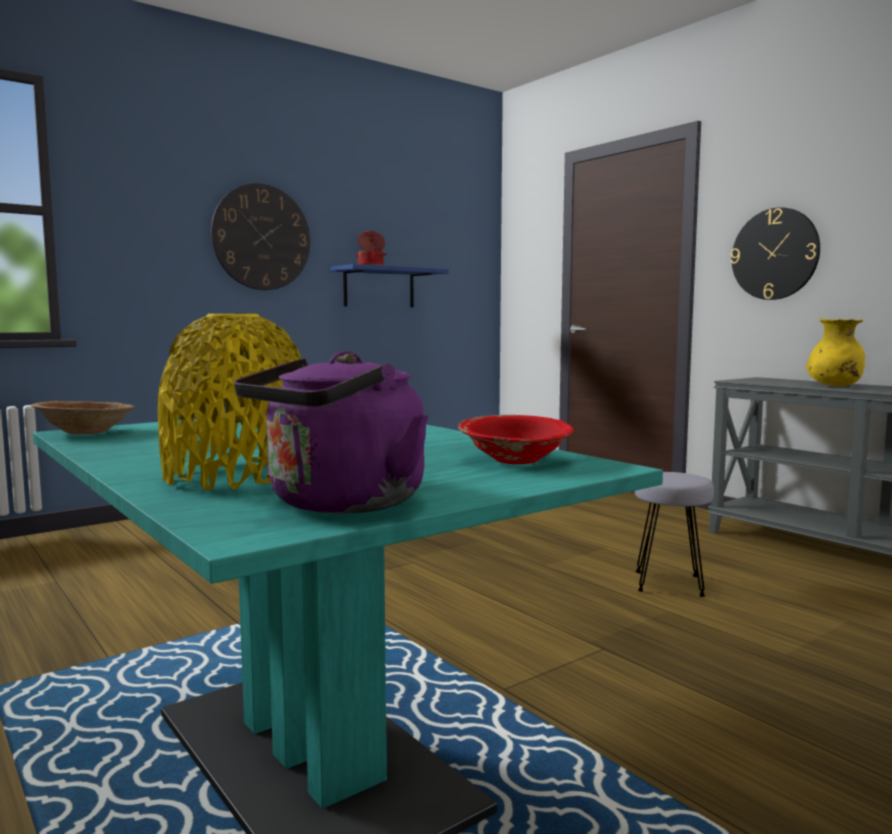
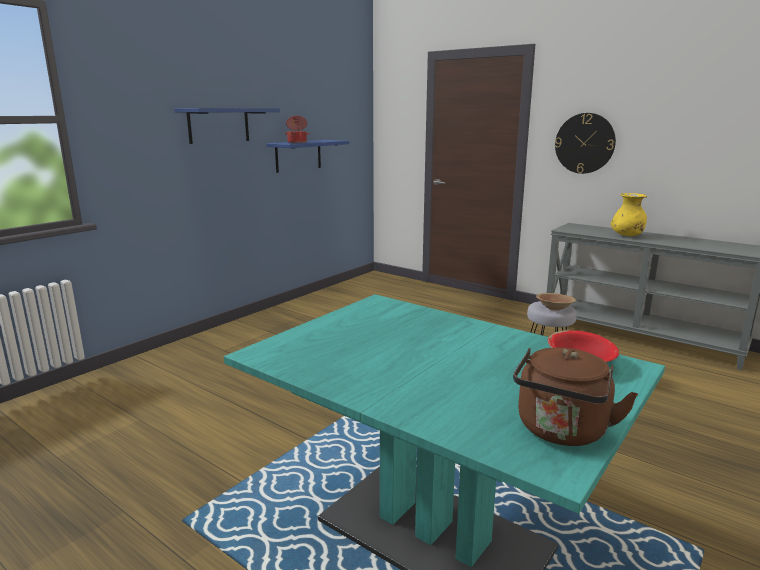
camera: 15 degrees left, 10 degrees up
(86, 432) = (265, 353): brown bowl -> brown bowl (554, 308)
(239, 476) = (458, 405): yellow vase -> none
(261, 237) = (219, 125): wall clock -> blue shelf
(339, 504) = (561, 432): purple kettle -> brown kettle

